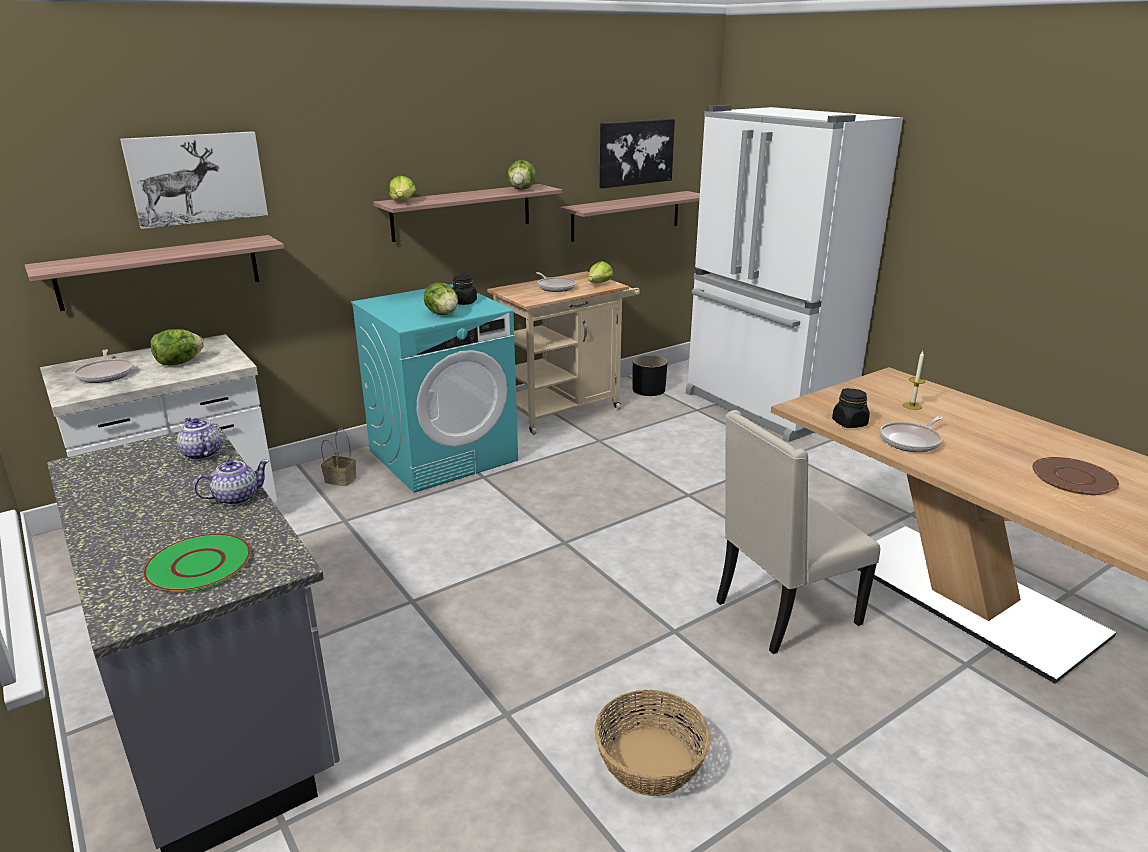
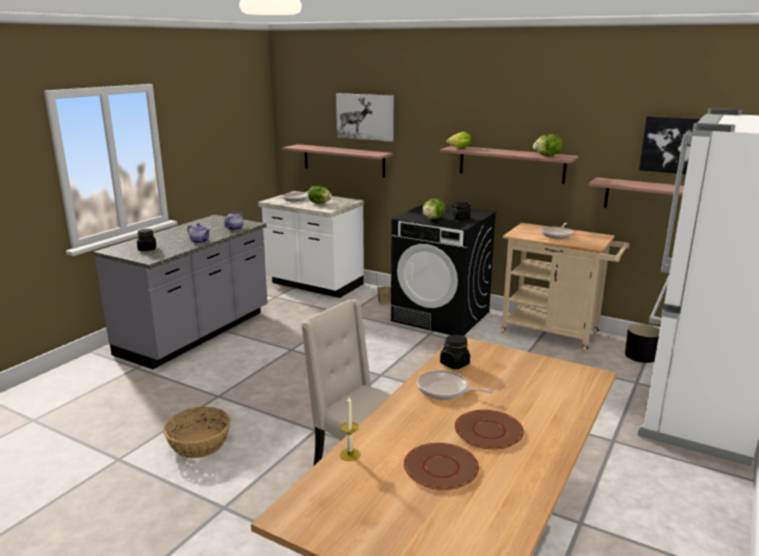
camera: 65 degrees right, 5 degrees down
(199, 564) = (147, 249): green plate -> black jar
(443, 455) = (441, 316): turquoise washing machine -> black washing machine
(599, 284) = (589, 242): lettuce -> none
(912, 406) = (526, 387): candle -> candle (350, 454)
(1001, 442) = (489, 431): none -> brown plate

